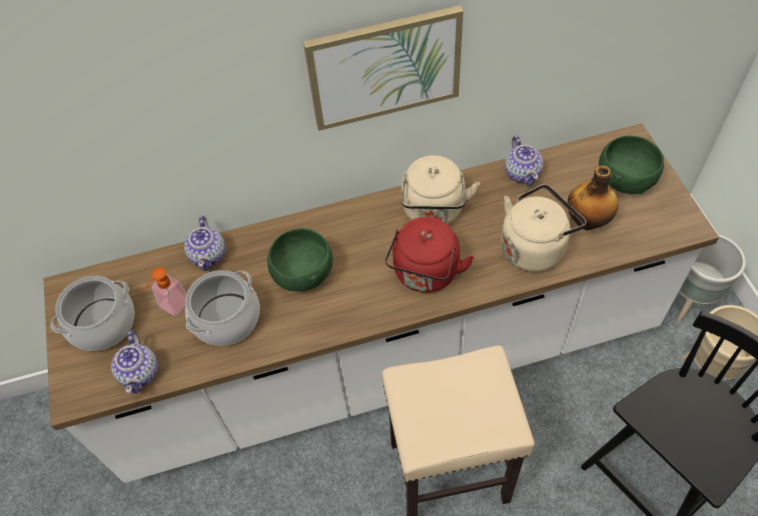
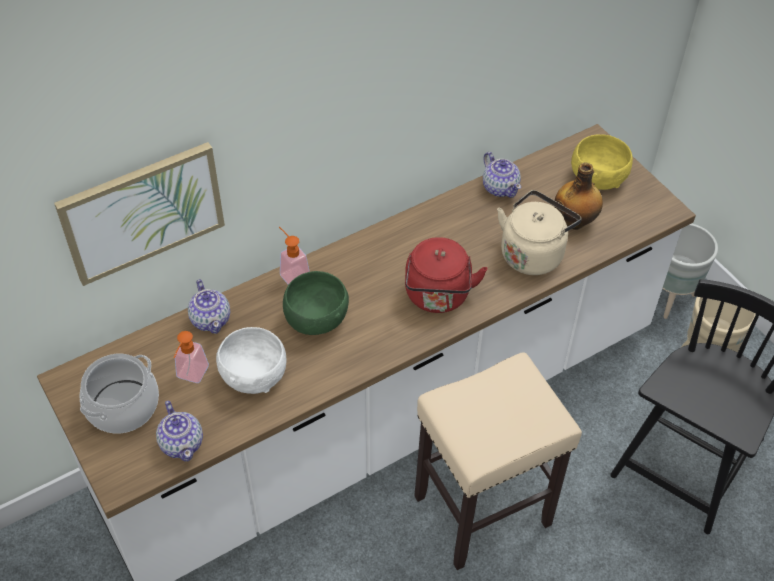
camera: 20 degrees left, 5 degrees down
(226, 318) = (253, 375): cooking pot -> white bowl
(296, 224) = (292, 273): none -> soap dispenser
(384, 67) = (373, 99): picture -> picture (142, 212)
(433, 212) = (426, 238): beige kettle -> none
(624, 179) = (597, 178): green bowl -> yellow bowl

